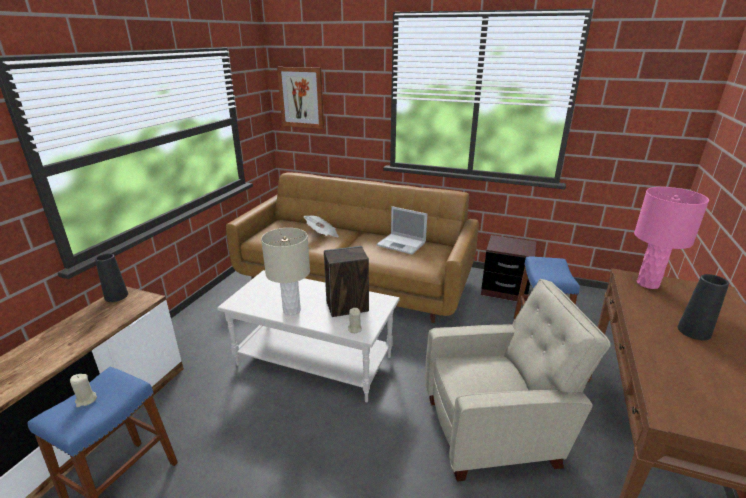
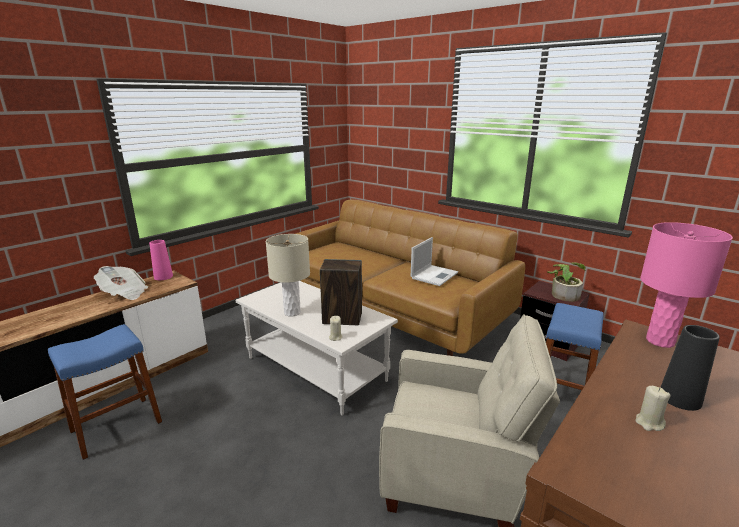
camera: 20 degrees right, 5 degrees down
(86, 400) = (91, 342): beige candle -> beige candle (649, 423)
(116, 296) = (163, 277): black vase -> pink vase
(301, 97) = (373, 131): picture -> none
(322, 234) = (365, 258): newspaper -> newspaper (124, 293)
(402, 244) = (434, 275): laptop -> laptop turned 105 degrees counterclockwise
(517, 245) = (563, 294): none -> potted plant

